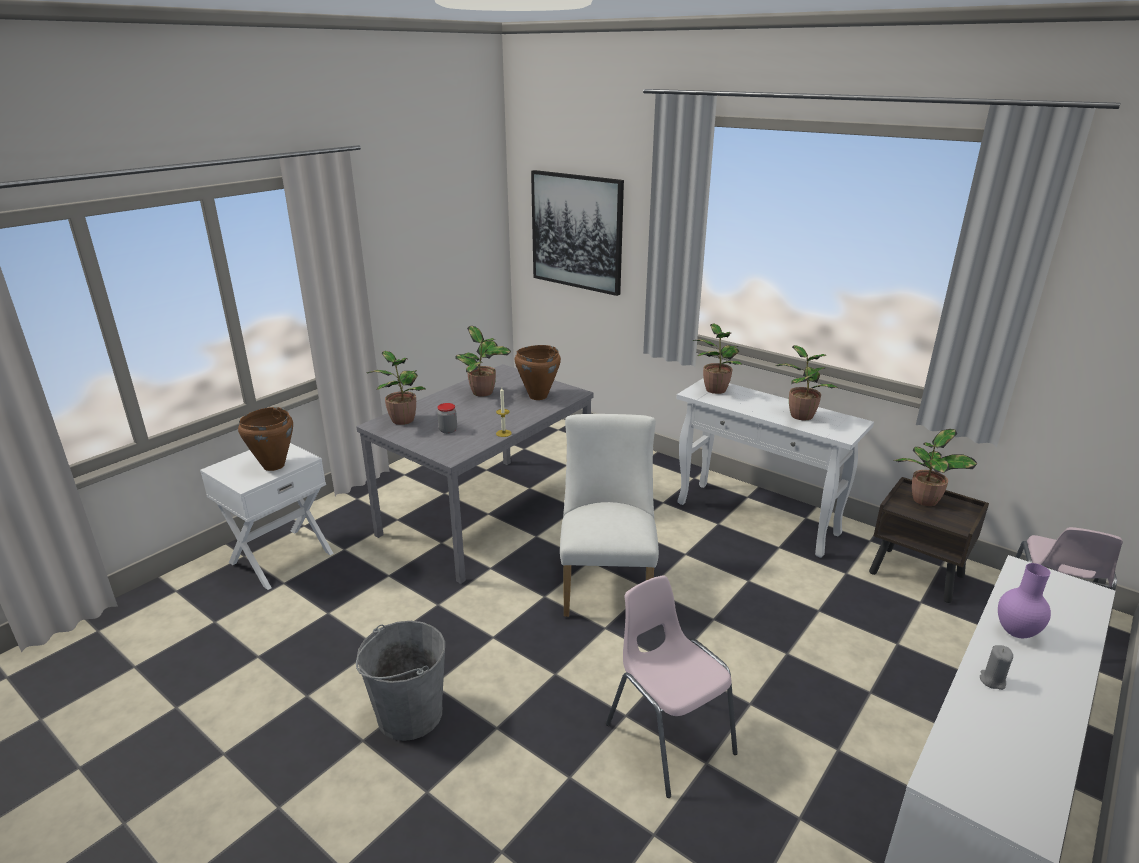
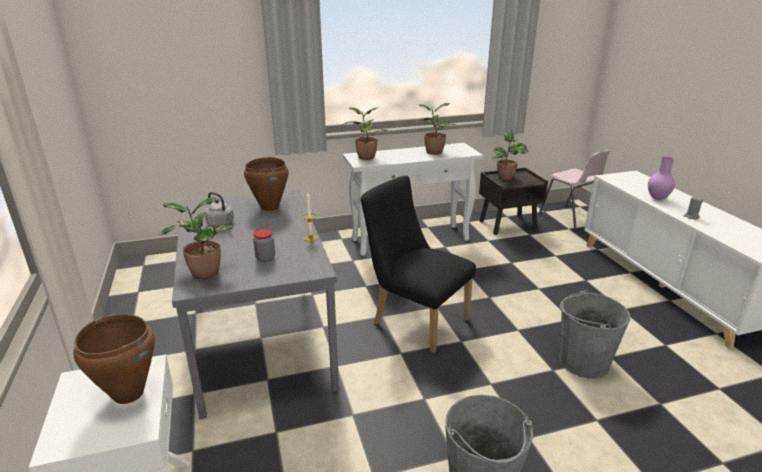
camera: 55 degrees left, 0 degrees up
(483, 393) = (221, 224): potted plant -> grey kettle
(577, 231) = (171, 62): picture -> none
(607, 583) = (415, 319): white chair -> black chair
(668, 738) = (583, 361): pink chair -> grey bucket

